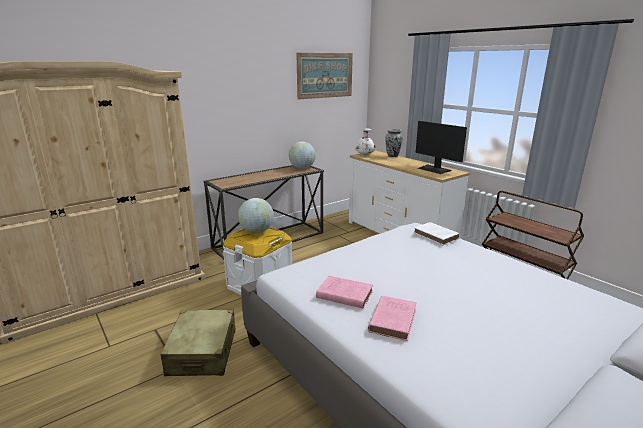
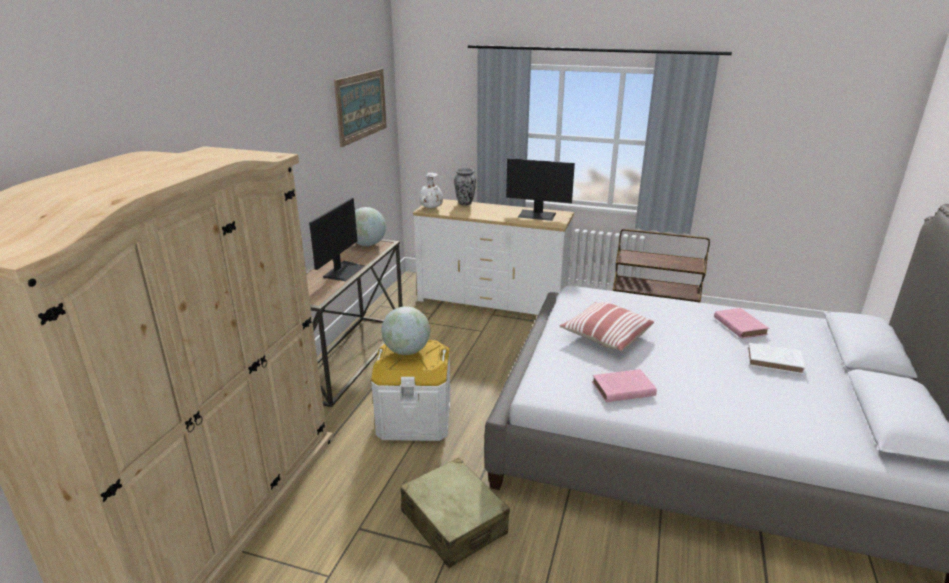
camera: 35 degrees left, 5 degrees up
(265, 177) = (343, 271): none -> monitor
(389, 259) = (605, 336): none -> pillow
(393, 319) = (688, 395): pink book -> pink book (739, 325)
(437, 236) = (612, 297): white book -> white book (776, 361)

